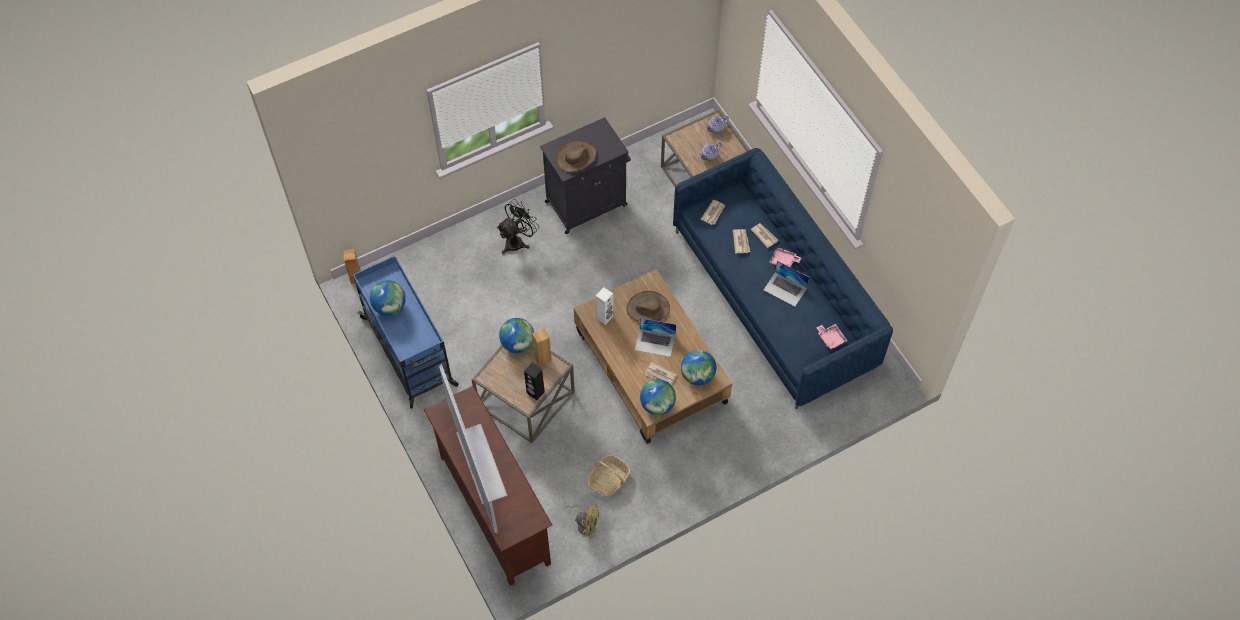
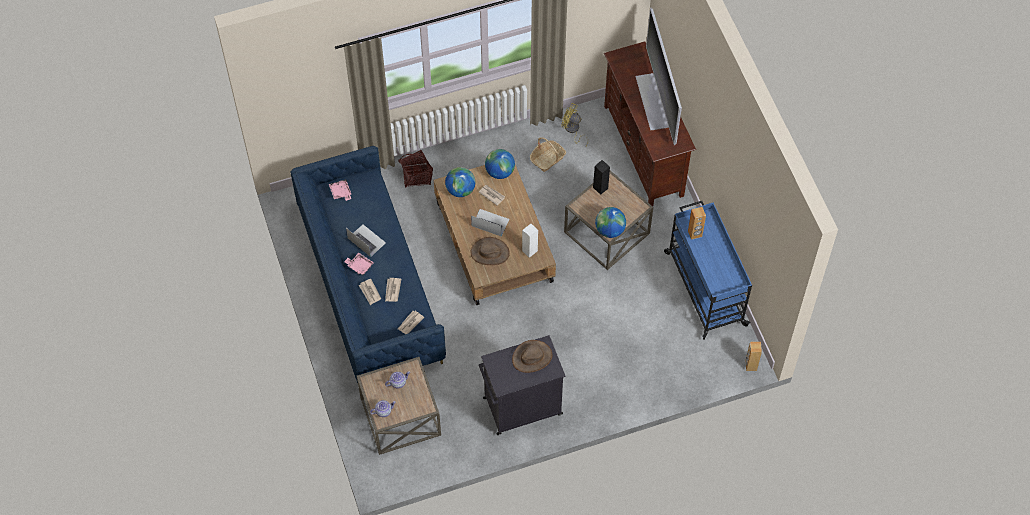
camera: 170 degrees left, 0 degrees up
(390, 306) = (719, 259): globe -> none
(518, 241) = (594, 378): black fan -> none
(542, 358) = (590, 215): brown speaker -> brown speaker (695, 234)
(758, 432) = (416, 176): none -> basket

